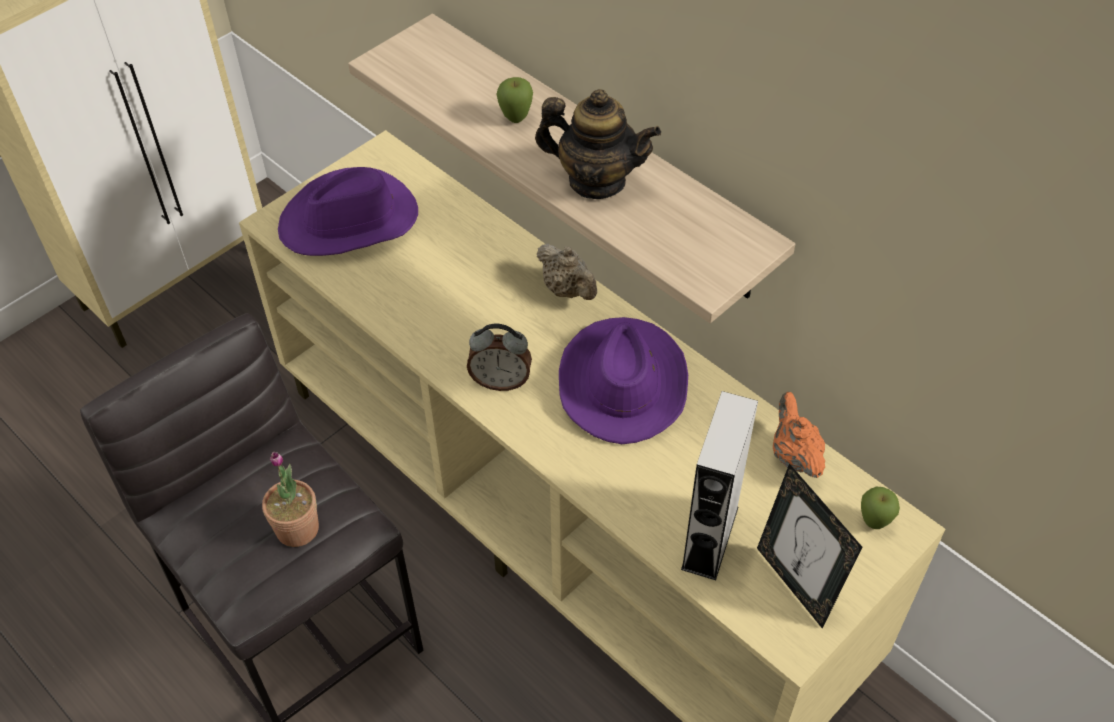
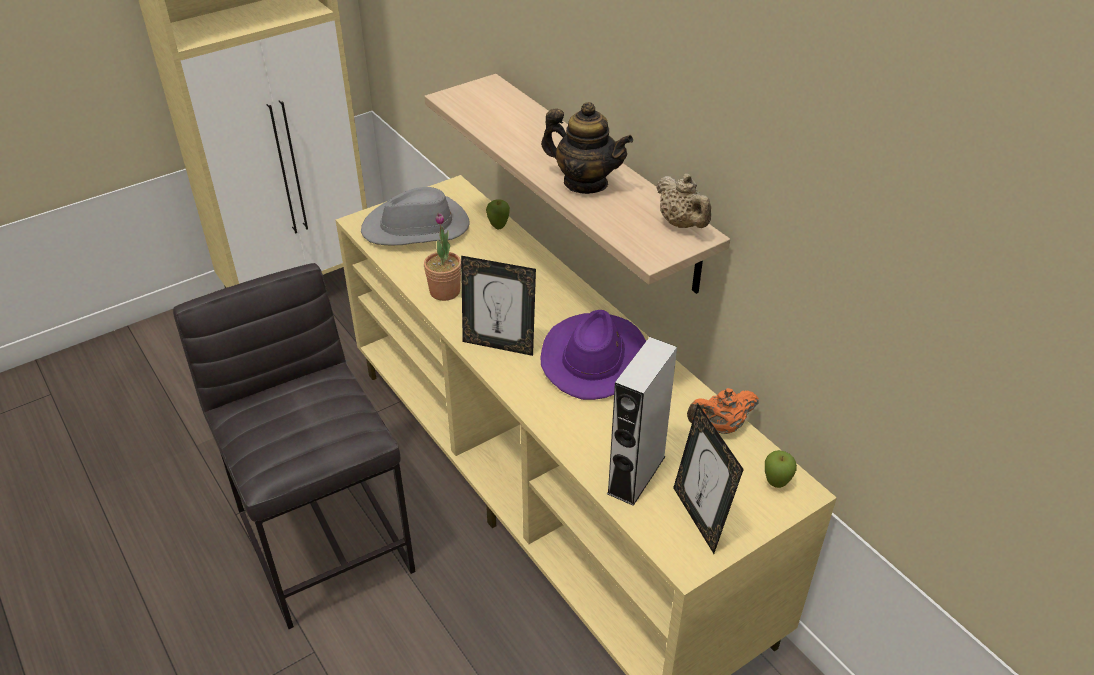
camera: 10 degrees right, 10 degrees down
(297, 529) = (319, 430): potted plant -> potted plant (445, 291)
(350, 221) = (417, 228): purple hat -> grey hat
(501, 381) = (499, 344): alarm clock -> picture frame
(516, 119) = (536, 140): apple -> apple (498, 227)
(568, 290) = (568, 292): beige teapot -> beige teapot (682, 224)
(794, 456) = (720, 427): orange teapot -> orange teapot turned 105 degrees counterclockwise

